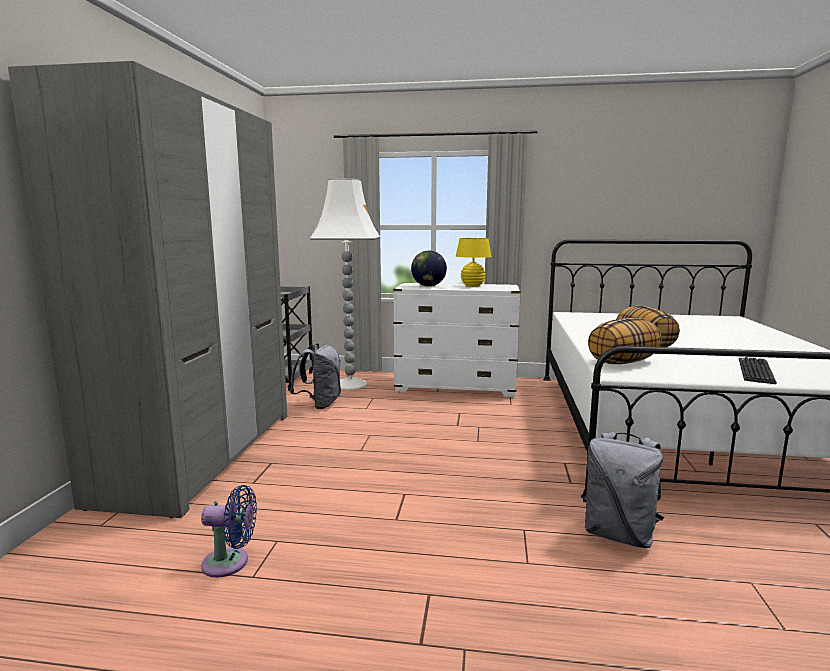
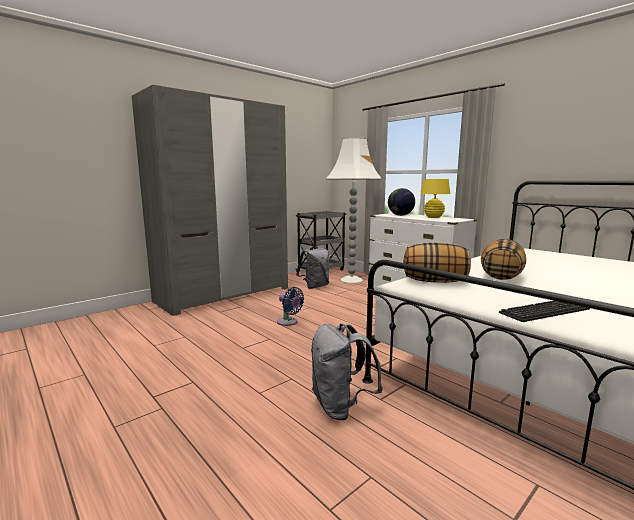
camera: 40 degrees right, 0 degrees up
(230, 563) = (157, 337): blue fan -> blue fan (289, 322)

